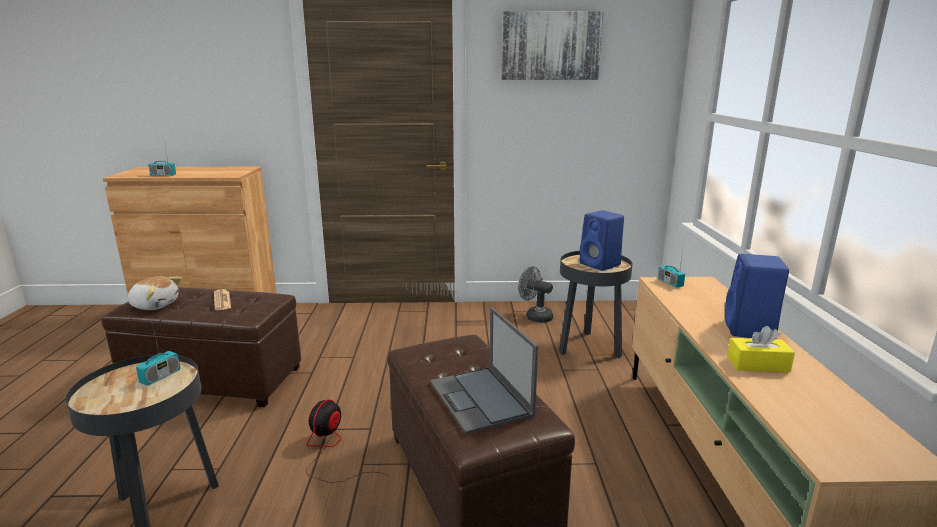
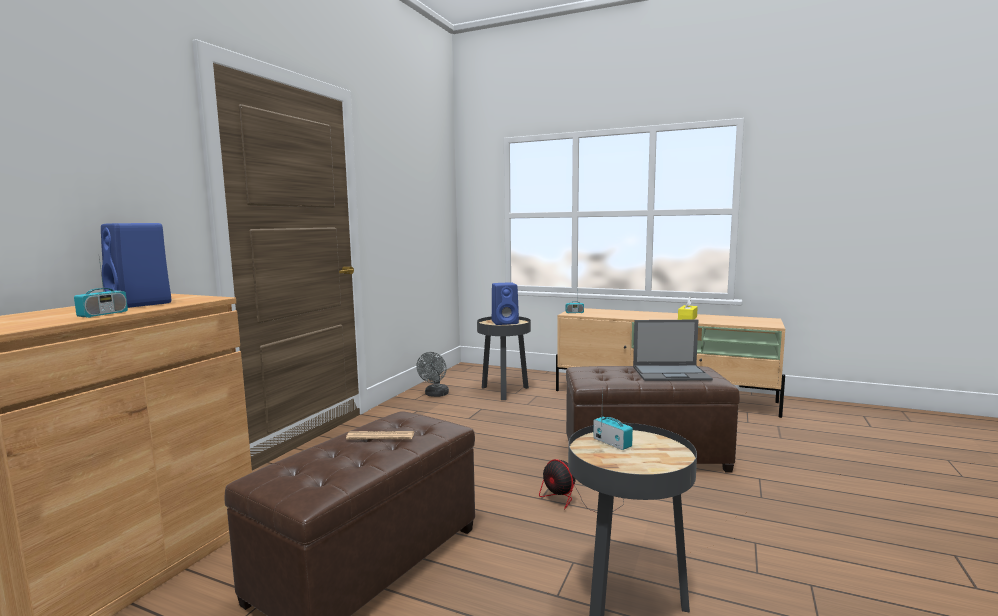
camera: 65 degrees left, 10 degrees down
(155, 305) = (333, 475): plush toy -> none
(535, 316) = (435, 395): grey fan -> grey fan turned 45 degrees counterclockwise
(550, 46) = (400, 161): picture -> none
(750, 330) = (649, 314): blue speaker -> blue speaker (141, 304)

